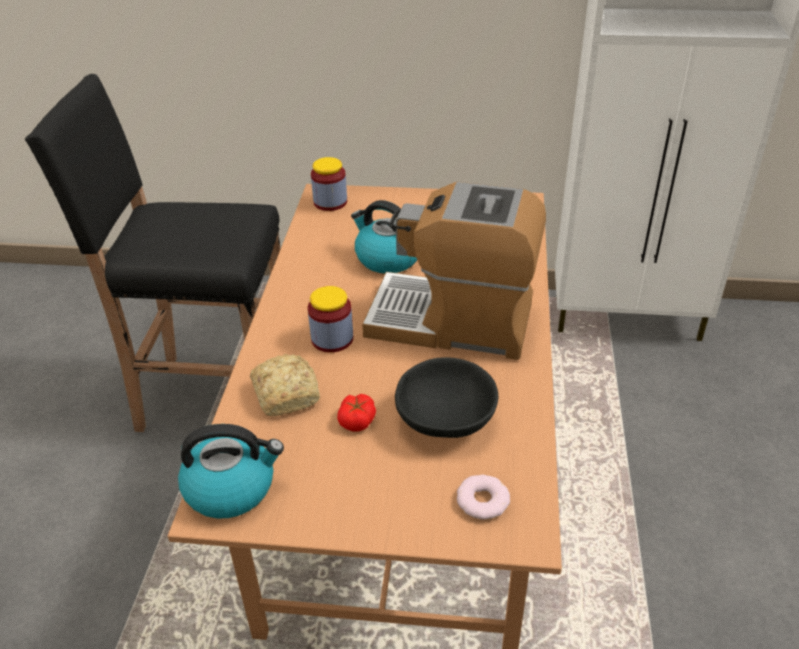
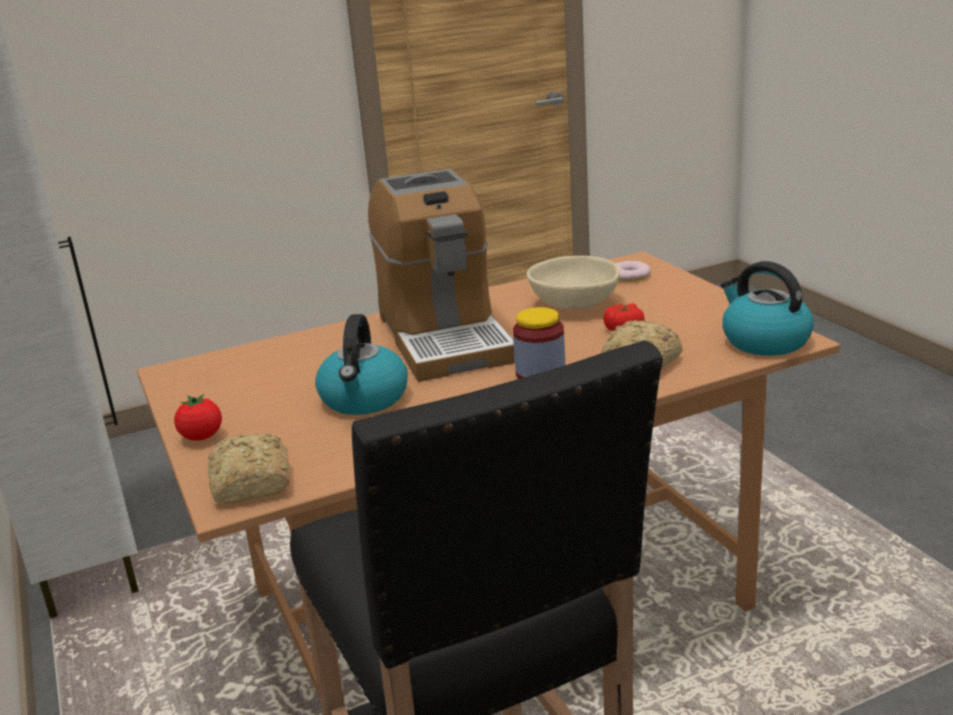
camera: 120 degrees left, 15 degrees down
(330, 202) = (251, 485): jar -> bread
(406, 198) = (202, 437): none -> tomato
(444, 420) = (575, 304): black bowl -> beige bowl

